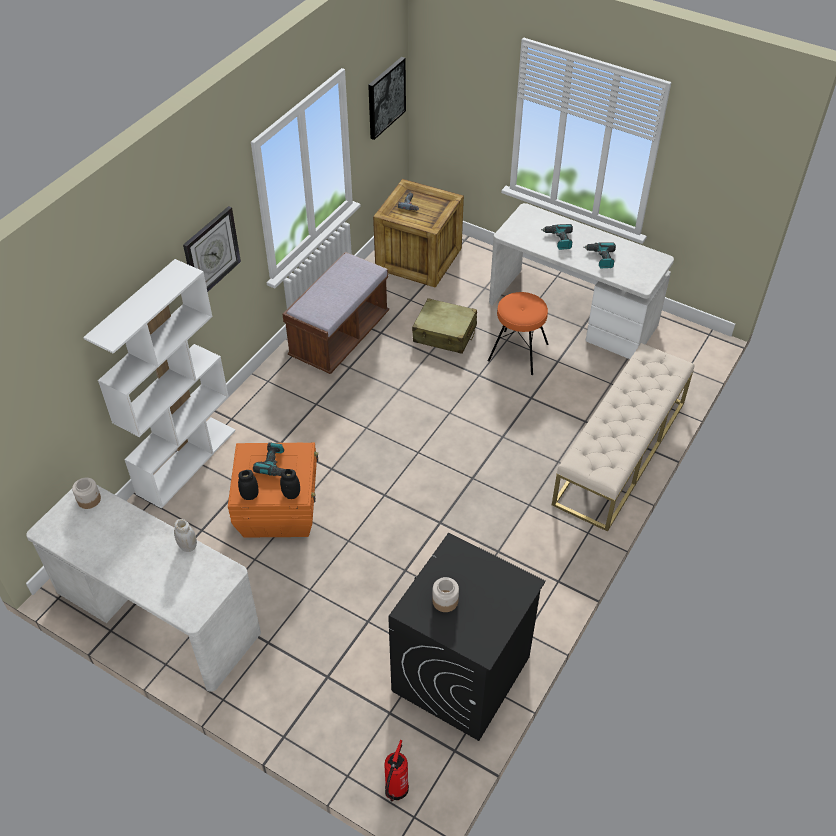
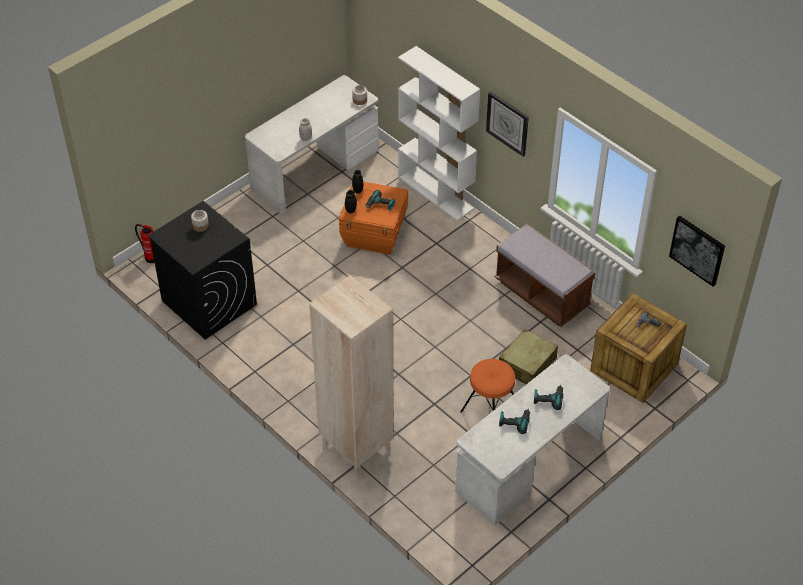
camera: 105 degrees right, 0 degrees up
(620, 452) = (355, 446): beige bench -> beige bookcase

